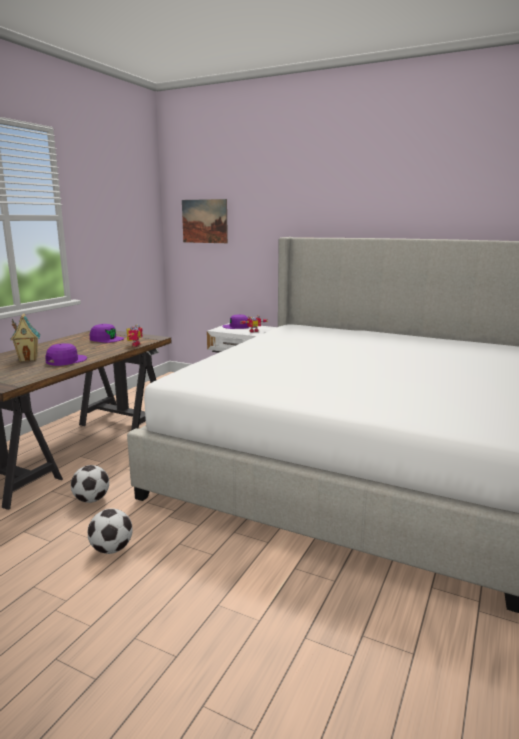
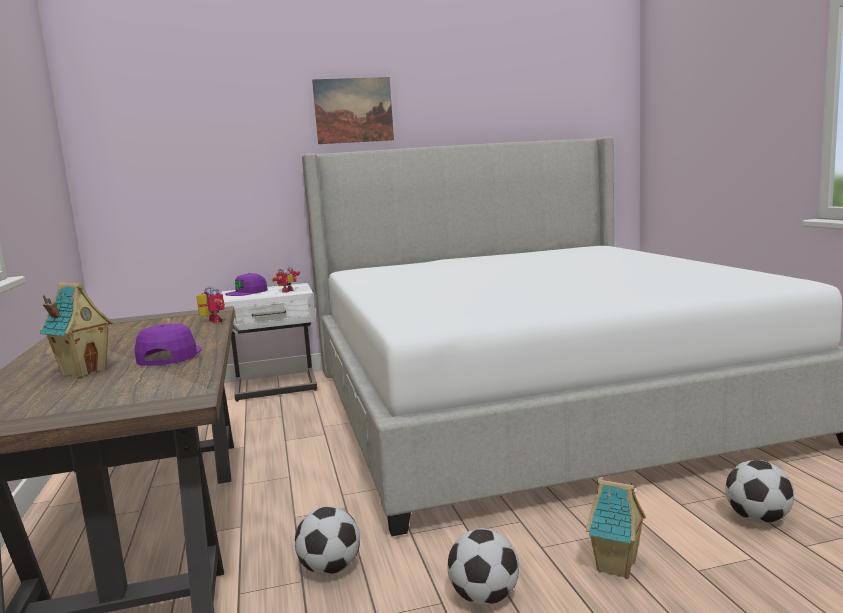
camera: 40 degrees left, 5 degrees down
(106, 339) = (136, 327): purple cap -> none
(186, 576) = (617, 568): none -> toy house
(204, 221) = (152, 142): picture -> picture (353, 110)
(316, 605) = (758, 519): none -> football

